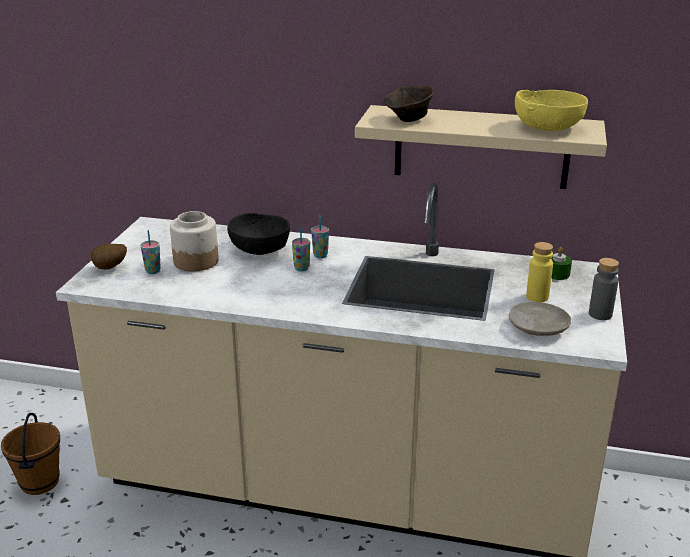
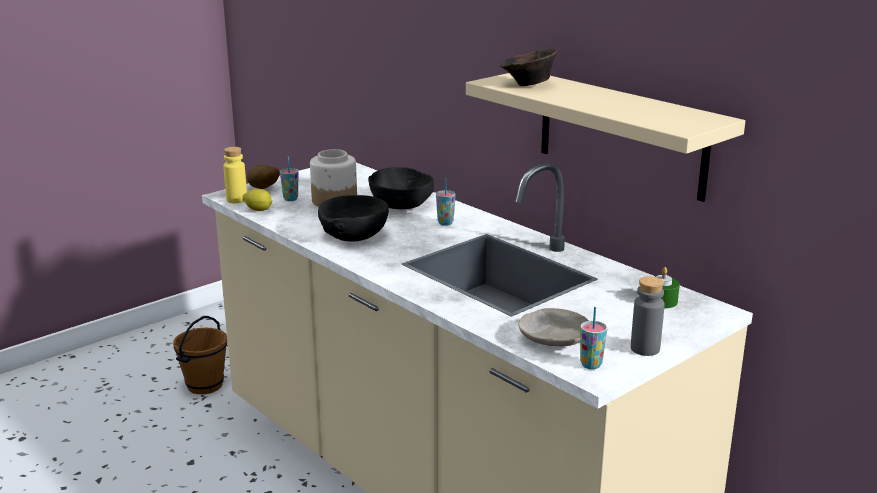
camera: 35 degrees right, 5 degrees down
(140, 291) = (258, 210): none -> lemon
(264, 290) = (353, 235): none -> black bowl
(301, 268) = (412, 228): cup -> cup (591, 365)
(537, 297) = (601, 314): yellow bottle -> yellow bottle (237, 200)
(548, 127) = (659, 113): yellow bowl -> none

